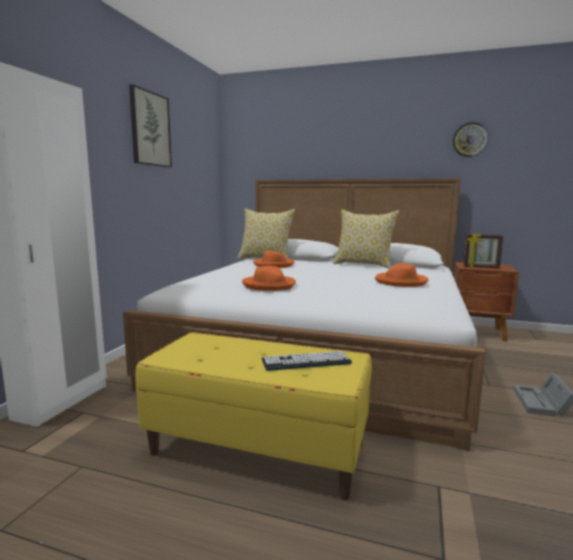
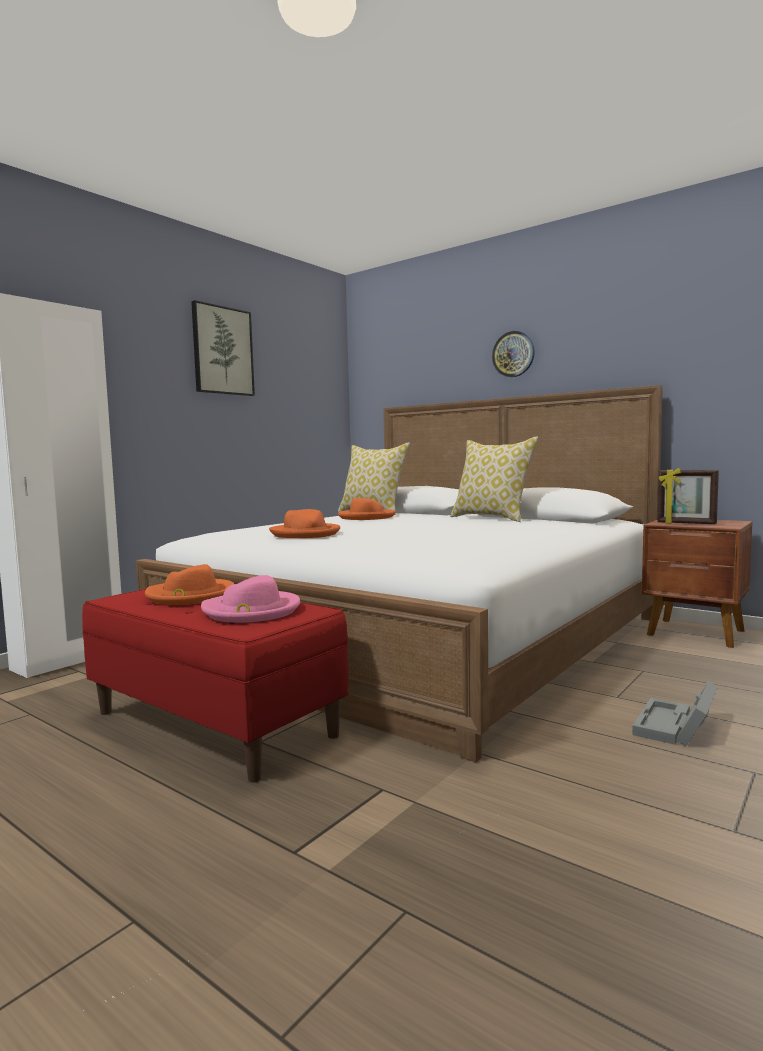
camera: 20 degrees right, 5 degrees down
(258, 448) = (214, 723): yellow bench -> red bench
(306, 362) = (251, 611): keyboard -> pink hat
(401, 282) = (491, 534): orange hat -> orange hat (190, 596)
(470, 140) = (677, 324): wall clock -> wall clock (513, 354)

